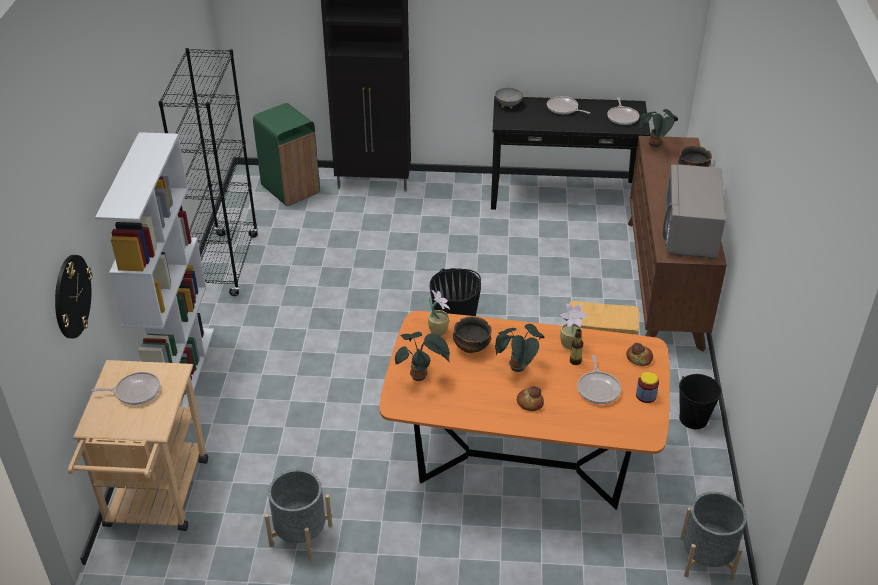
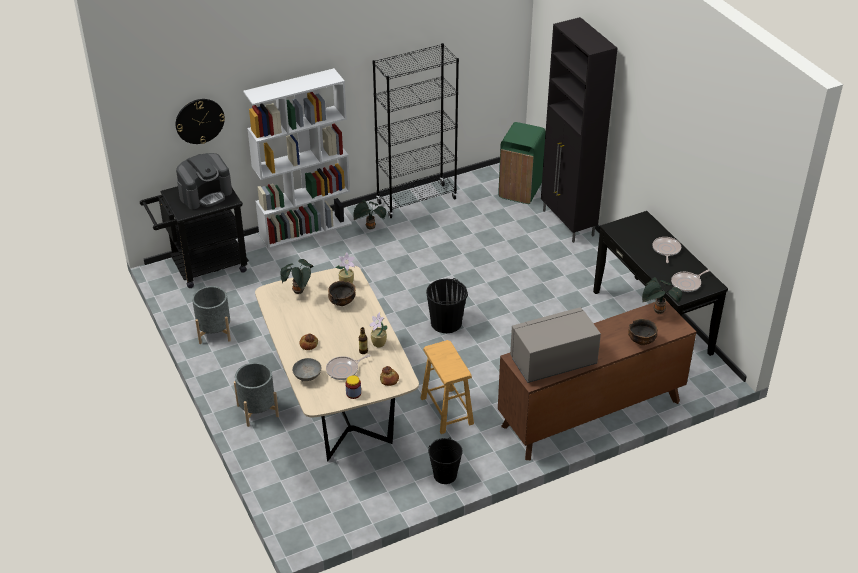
camera: 60 degrees right, 0 degrees up
(135, 391) = (205, 194): frying pan -> coffee machine
(155, 501) = (202, 267): beige cart -> black cart
(508, 105) = (640, 221): grey bowl -> grey bowl (307, 377)
(518, 369) = (336, 329): potted plant -> potted plant (369, 227)
(521, 461) = (338, 402): orange dining table -> beige dining table
(706, 558) = (314, 519): grey planter -> grey planter (257, 411)

